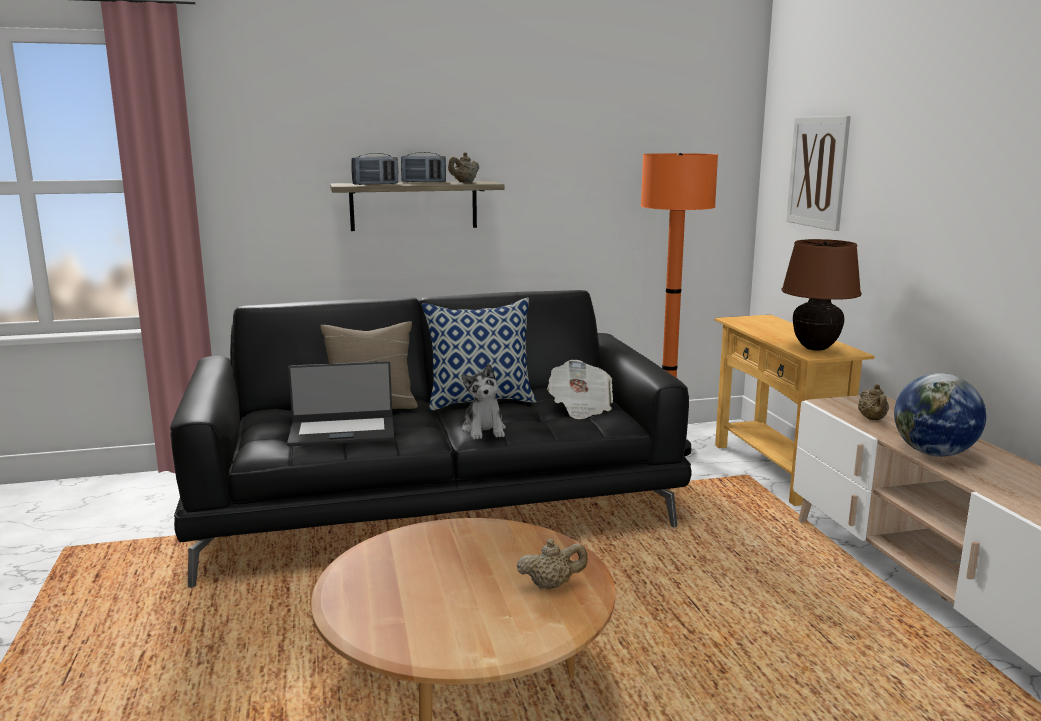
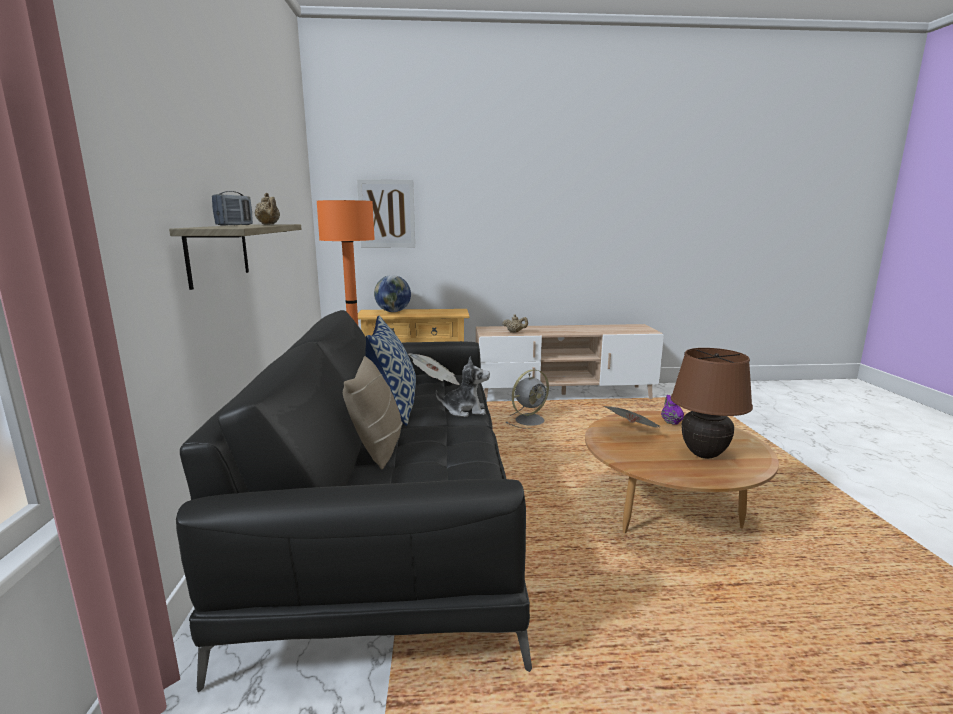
camera: 80 degrees left, 0 degrees up
(342, 432) = (450, 458): laptop -> none
(375, 184) = (242, 226): radio -> none
(492, 549) = (632, 432): none -> newspaper
(551, 585) = (671, 422): beige teapot -> purple teapot
(759, 567) = (531, 420): none -> grey fan
(815, 348) = (447, 312): brown table lamp -> brown table lamp (704, 454)
(933, 453) = (561, 332): globe -> globe (393, 312)

